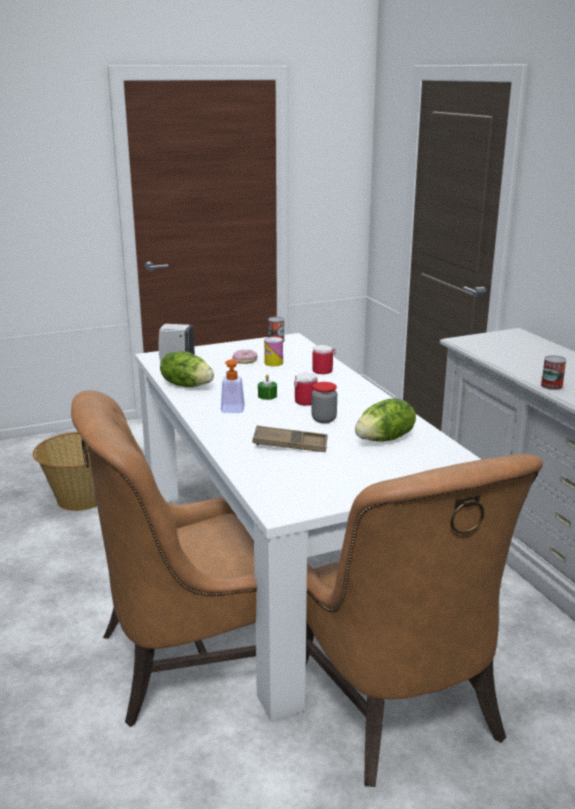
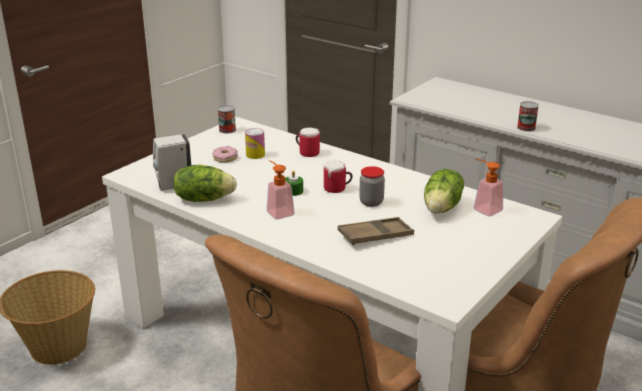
camera: 30 degrees left, 5 degrees up
(427, 449) = (483, 208): none -> soap dispenser

